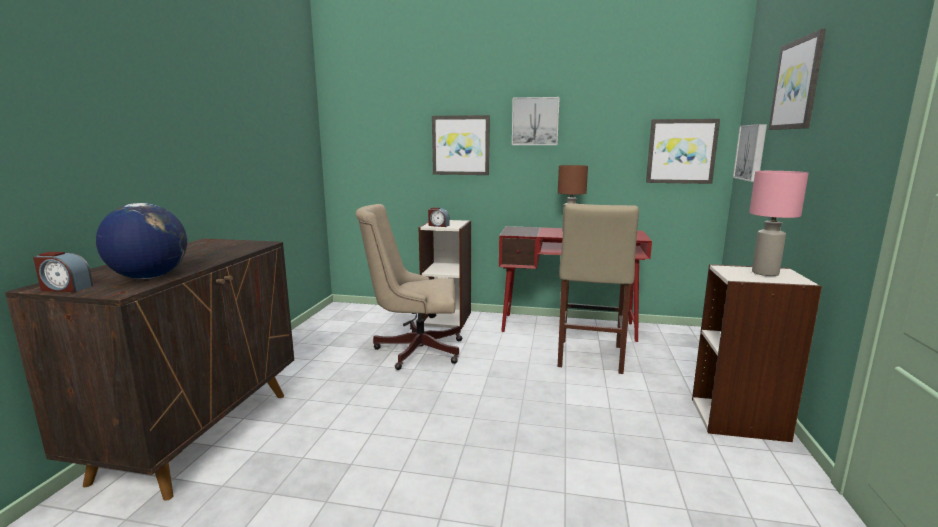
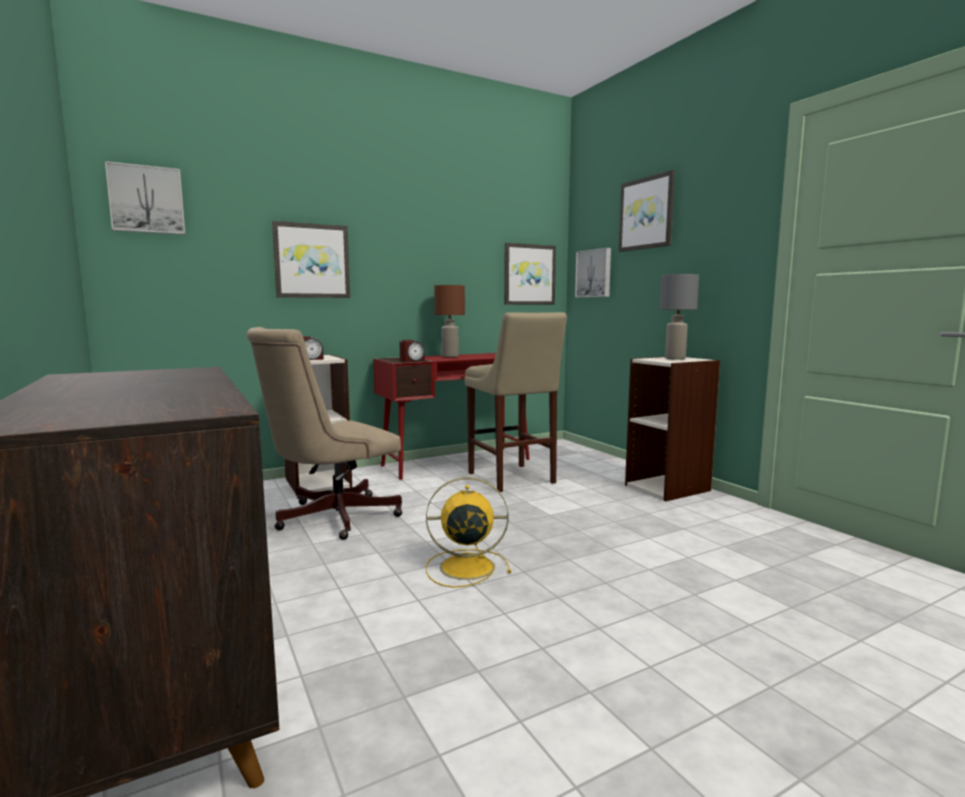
camera: 40 degrees left, 5 degrees down
(65, 288) = (74, 421): alarm clock -> alarm clock (412, 360)
(149, 277) = (185, 399): globe -> none
(432, 422) = (464, 567): none -> yellow fan
(535, 121) = (398, 237): picture -> picture (146, 200)
(764, 273) = (674, 358): pink table lamp -> grey table lamp

